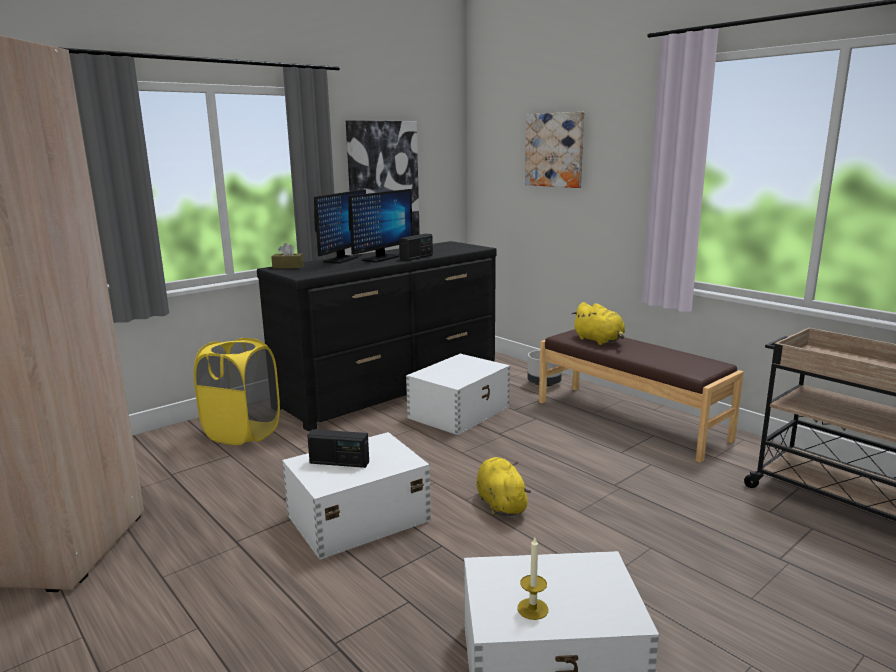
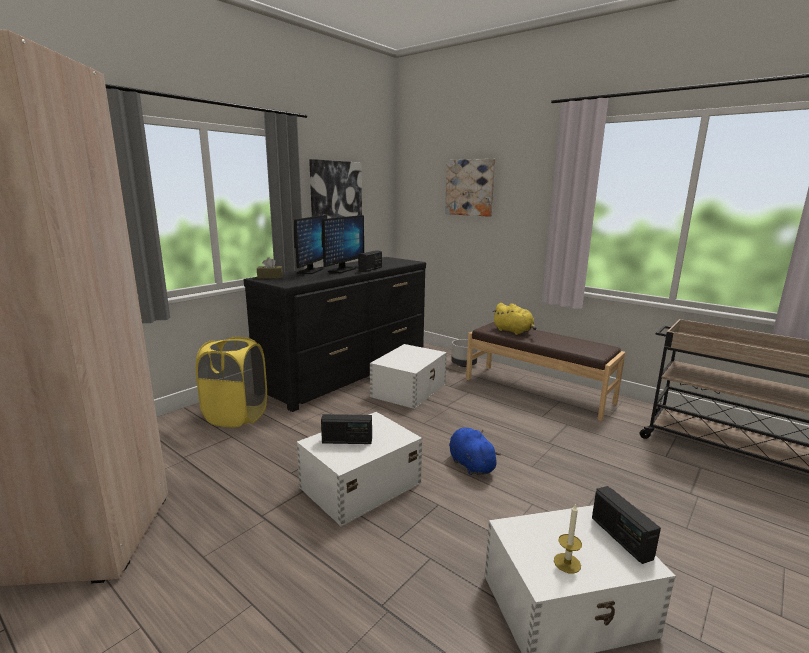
camera: 10 degrees left, 0 degrees up
(500, 503) = (470, 464): yellow plush toy -> blue plush toy
(614, 589) = (620, 538): none -> radio

